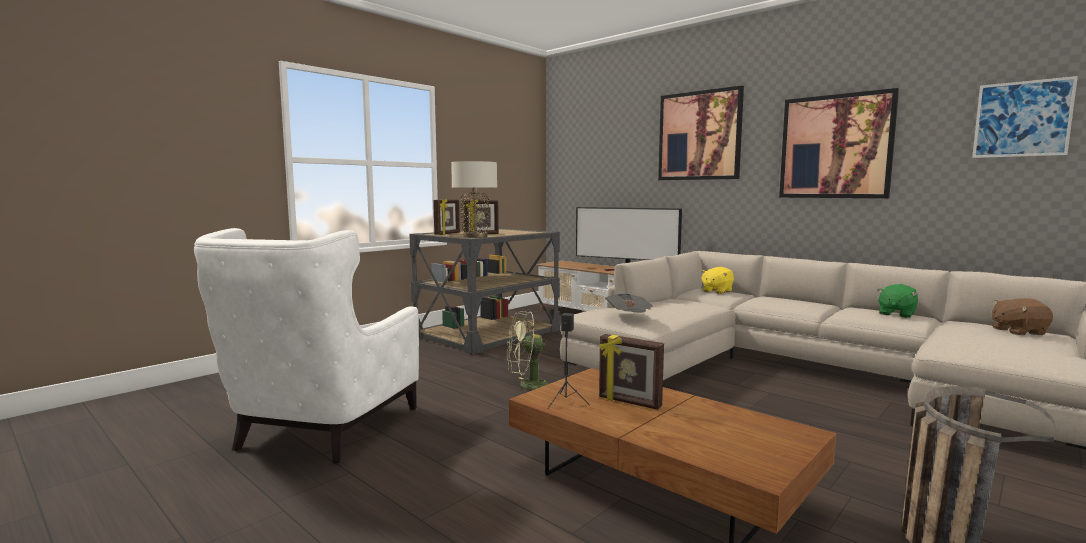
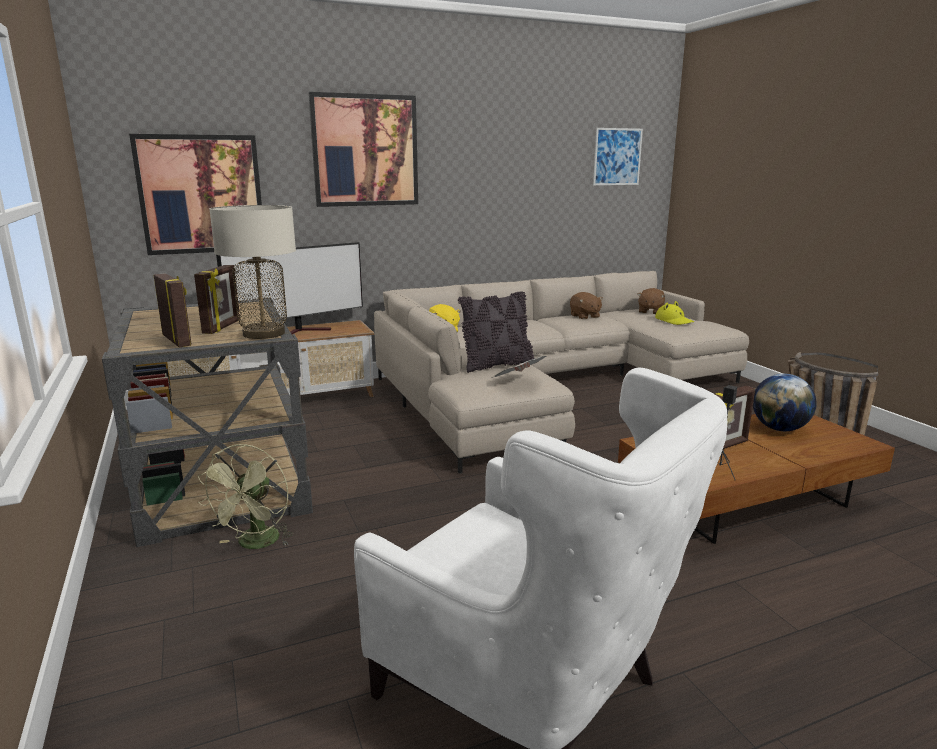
camera: 65 degrees left, 10 degrees up
(527, 386) = (477, 502): green fan -> green fan (255, 544)
(660, 310) = (496, 365): none -> black pillow
(728, 425) = (779, 429): none -> globe
(835, 147) = (504, 172): picture -> picture (201, 194)
(896, 314) = (584, 316): green plush toy -> brown plush toy
(1002, 341) = (674, 321): none -> yellow hat

